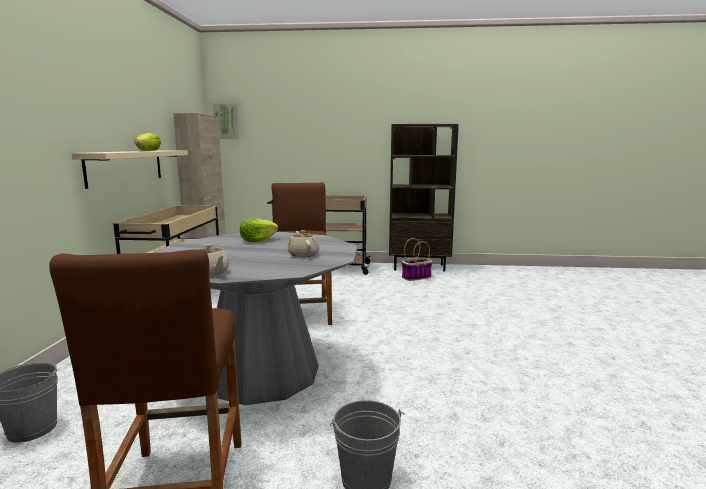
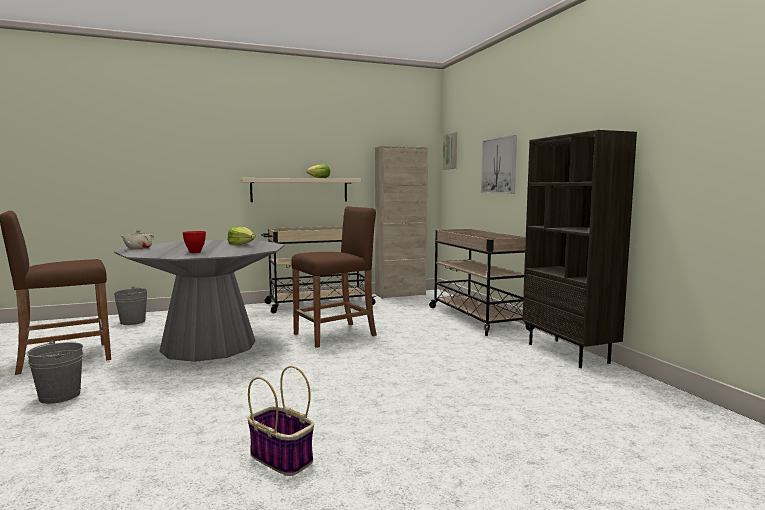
camera: 65 degrees right, 5 degrees down
(303, 254) = (195, 252): beige teapot -> red bowl
(311, 139) = (499, 165): none -> picture
(416, 277) = (519, 357): basket -> basket (282, 458)

